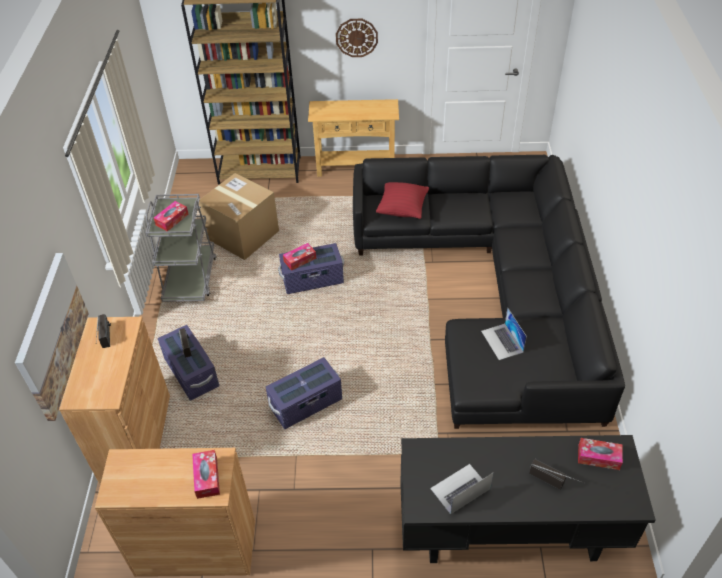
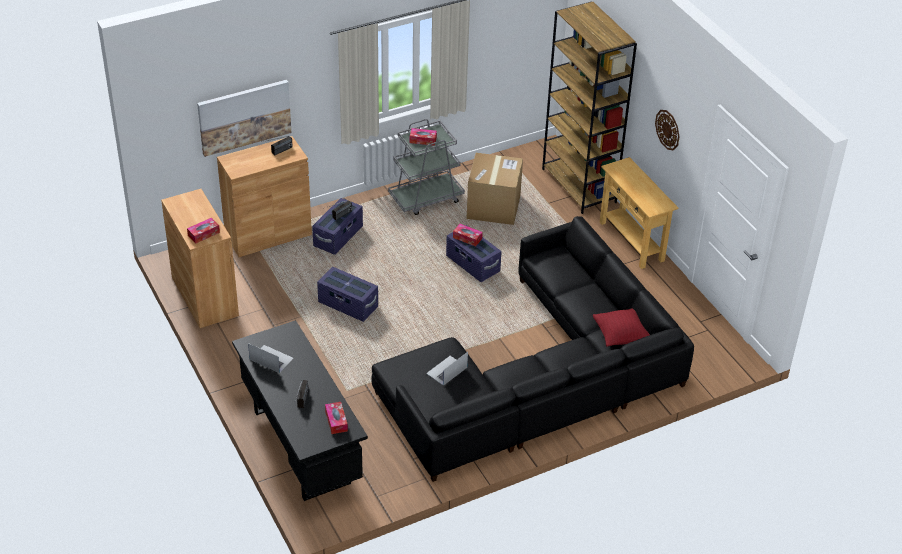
camera: 60 degrees right, 5 degrees down
(402, 209) = (560, 270): red pillow -> red pillow (620, 336)

